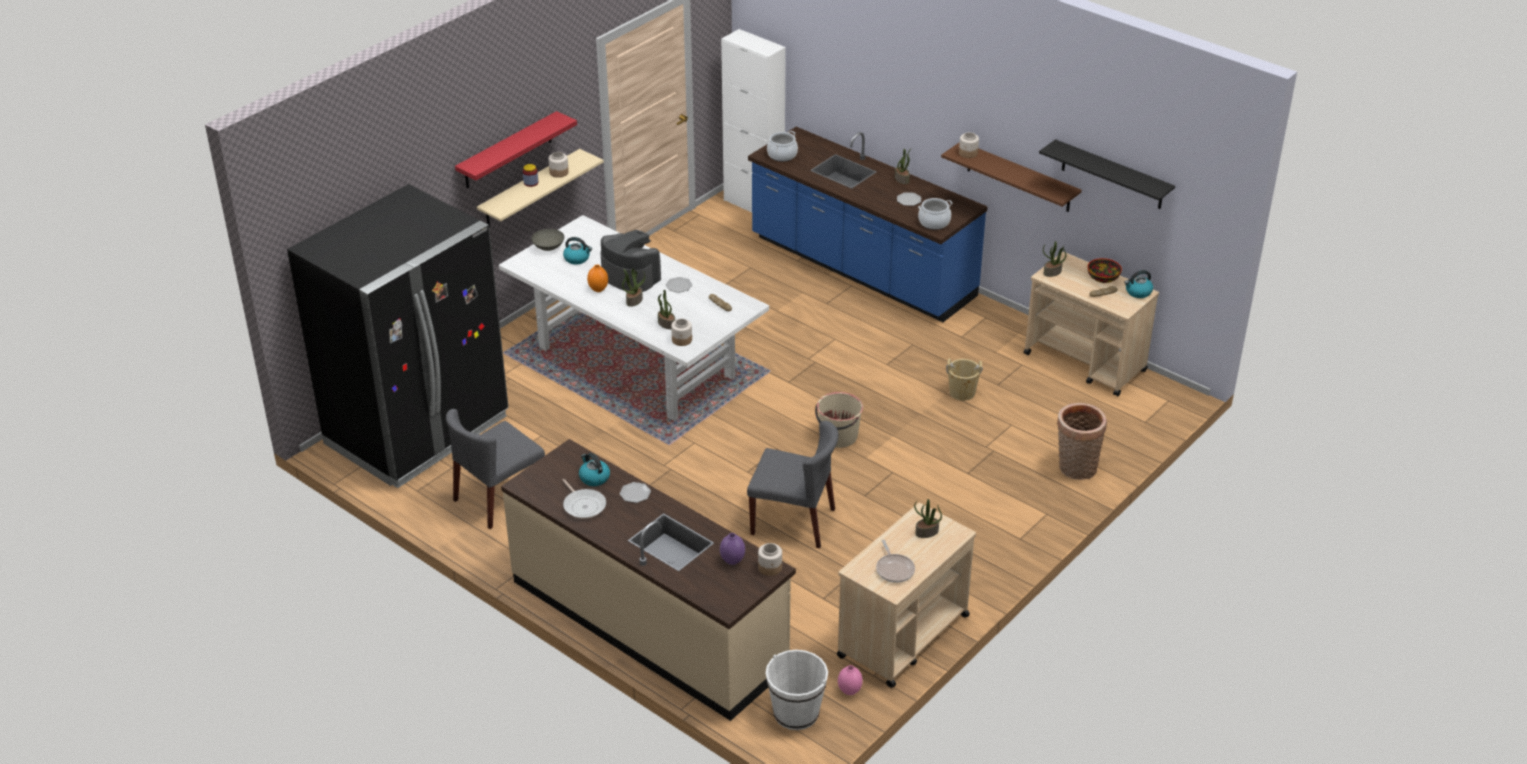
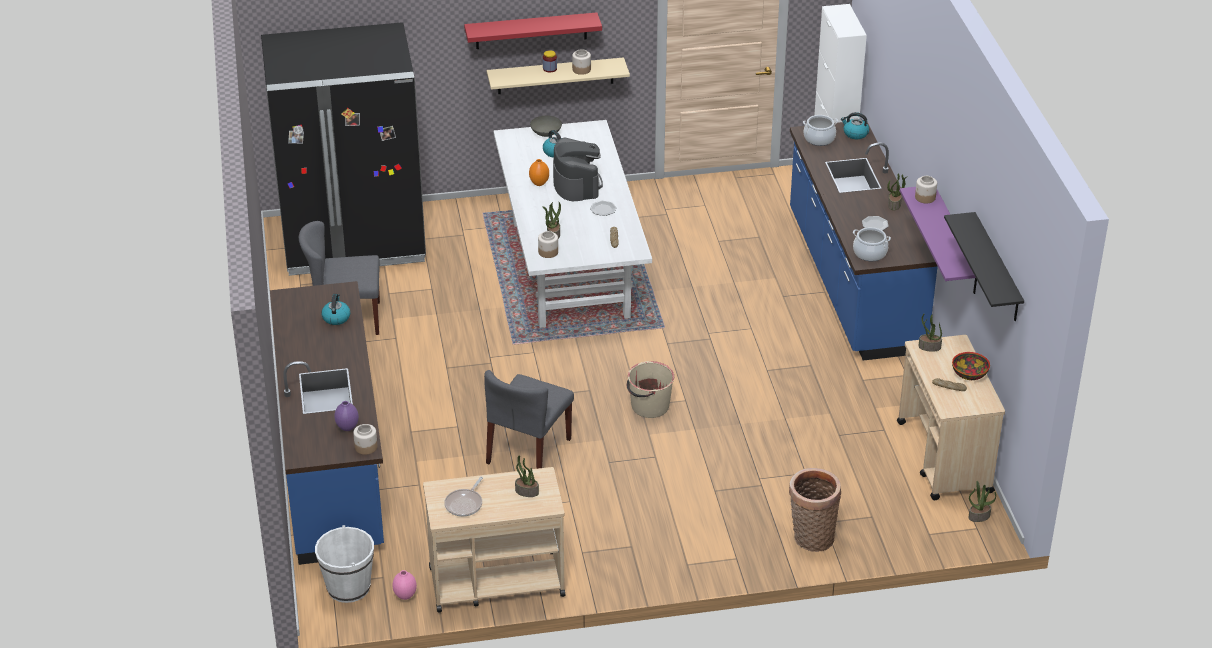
camera: 40 degrees right, 0 degrees up
(583, 505) = (303, 333): frying pan -> none
(634, 300) = (554, 205): potted plant -> potted plant (979, 516)
(635, 493) = (348, 344): plate -> none
(649, 623) = (333, 464): beige counter -> blue counter
(793, 522) = (528, 451): grey chair -> grey chair turned 60 degrees clockwise
(962, 392) = (799, 425): beige bucket -> none
(1018, 177) = (956, 241): brown shelf -> purple shelf
(1138, 292) = (984, 401): kettle -> kettle (855, 134)

